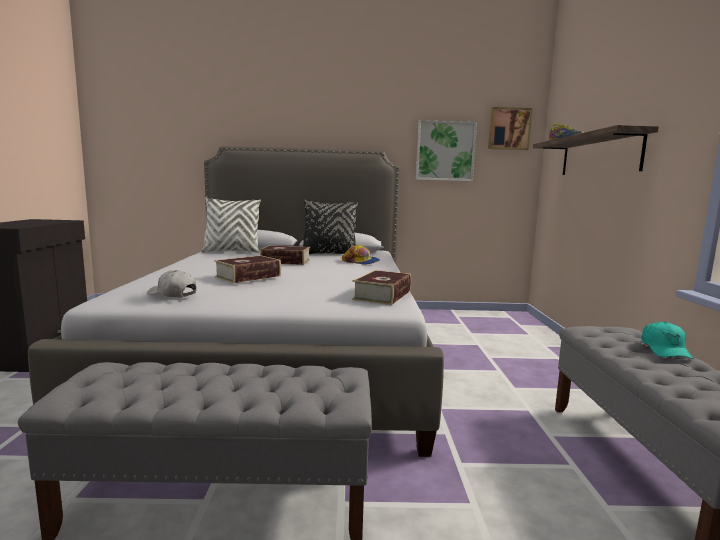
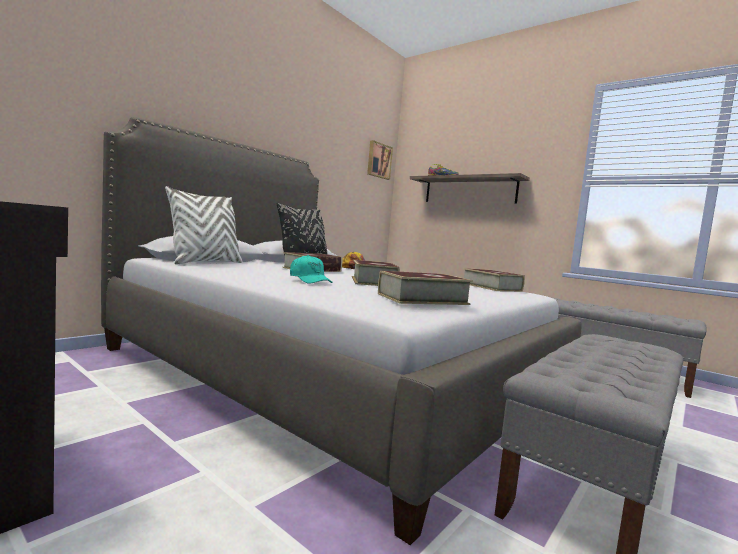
camera: 50 degrees left, 5 degrees down
(172, 294) = (422, 299): white cap -> book
(445, 151) = (342, 171): picture -> none
(665, 350) = (593, 303): turquoise cap -> turquoise cap (310, 280)

